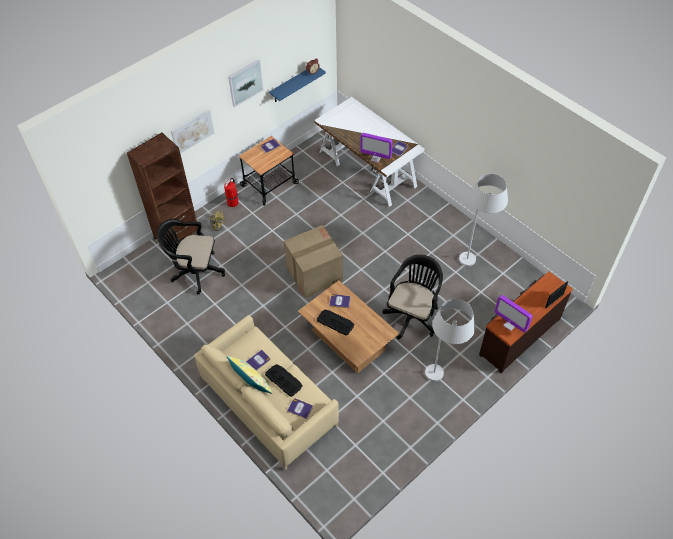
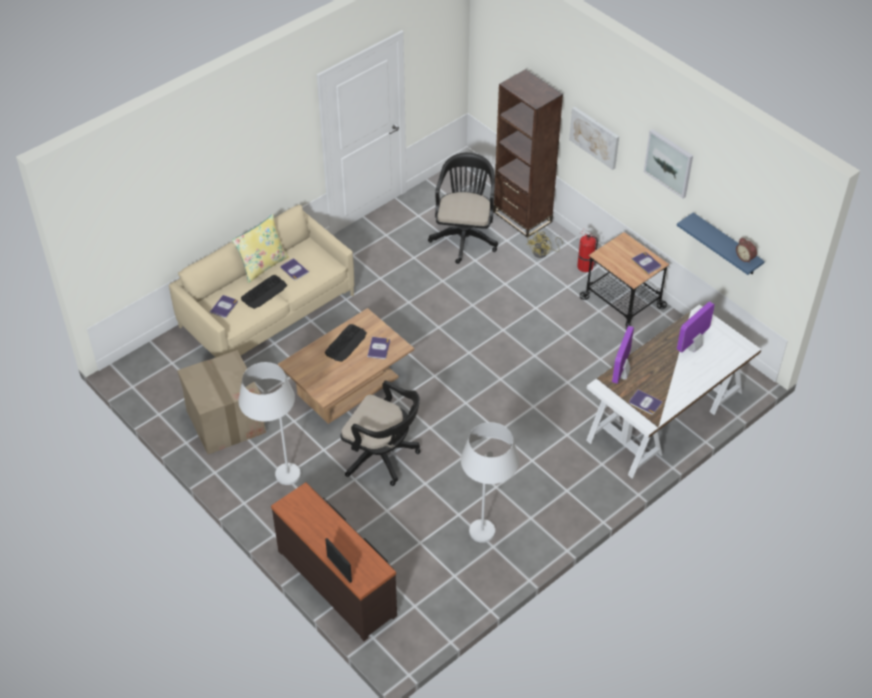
camera: 90 degrees right, 5 degrees down
(314, 274) = (457, 352): cardboard box -> cardboard box (225, 421)
(510, 325) = (303, 509): monitor -> monitor (692, 346)

